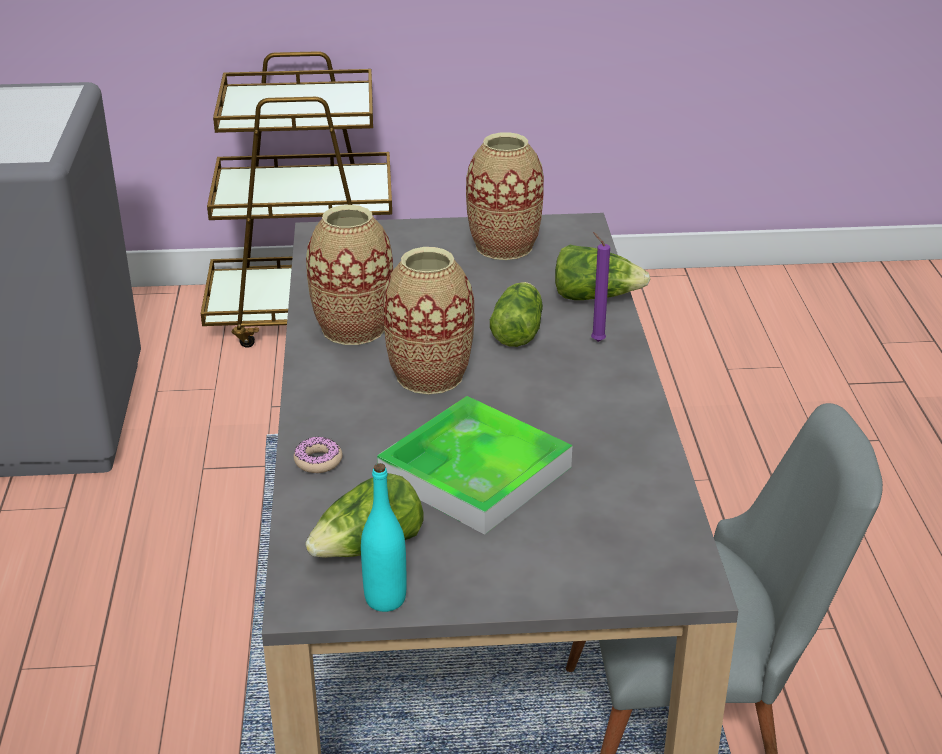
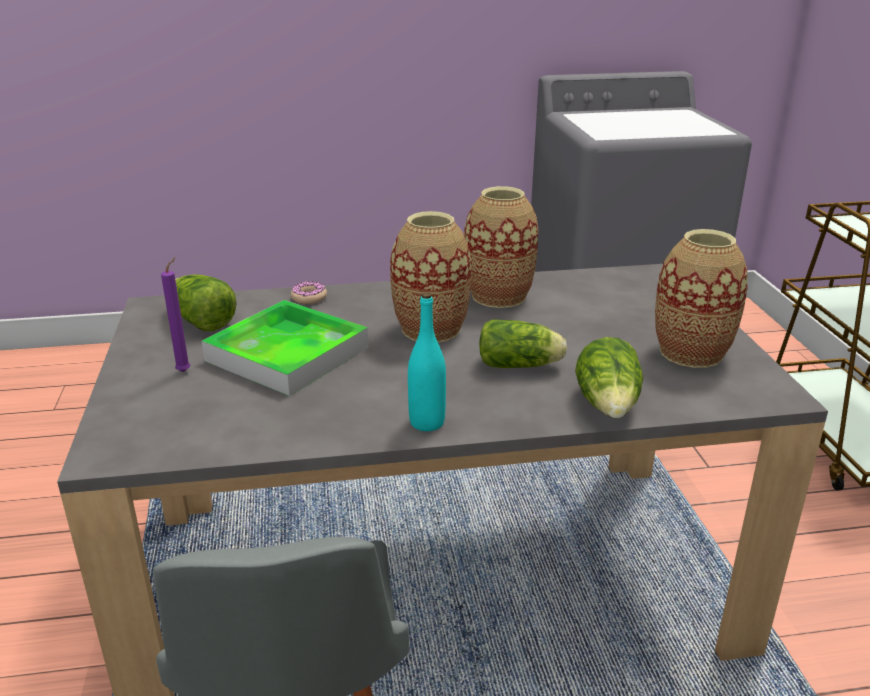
camera: 85 degrees right, 5 degrees down
(385, 599) = (143, 330): turquoise bottle -> turquoise bottle (427, 422)
(596, 340) = (514, 406): purple candle -> purple candle (185, 371)

